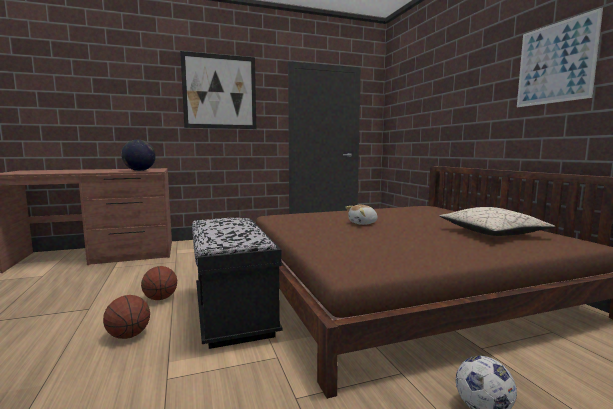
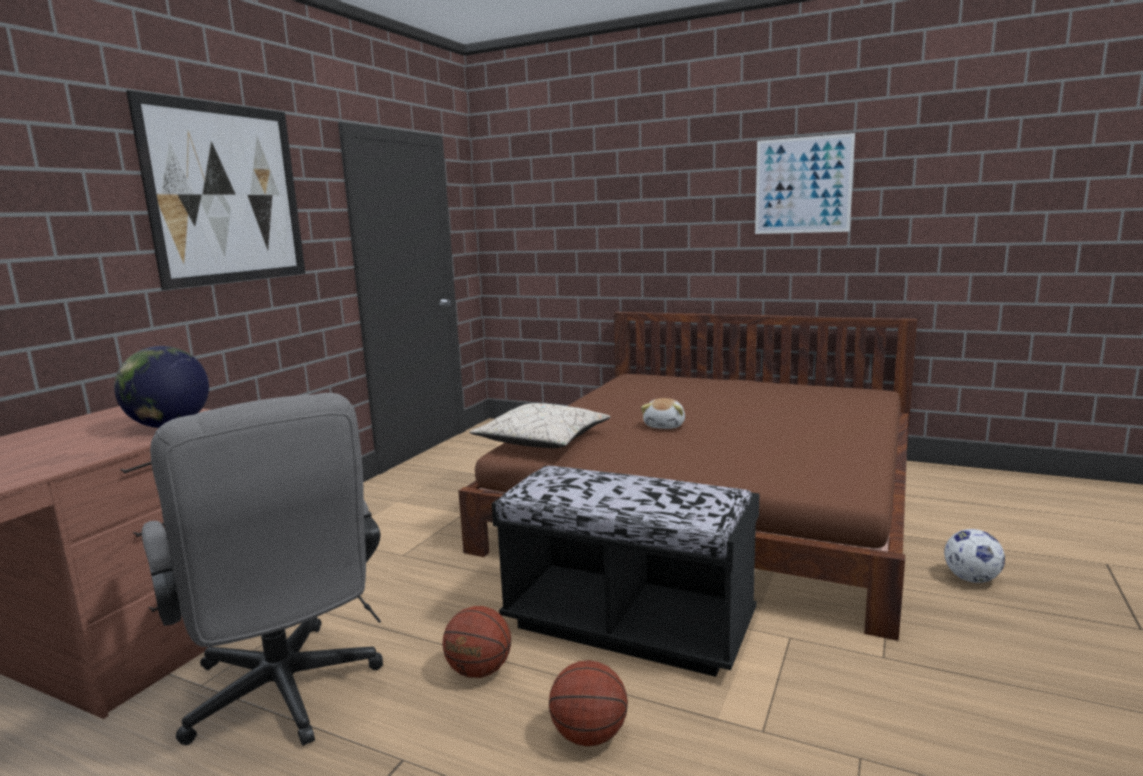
camera: 45 degrees left, 5 degrees up
(115, 279) = (285, 698): none -> grey office chair
(492, 233) = (798, 401): beige pillow -> beige pillow (542, 441)

